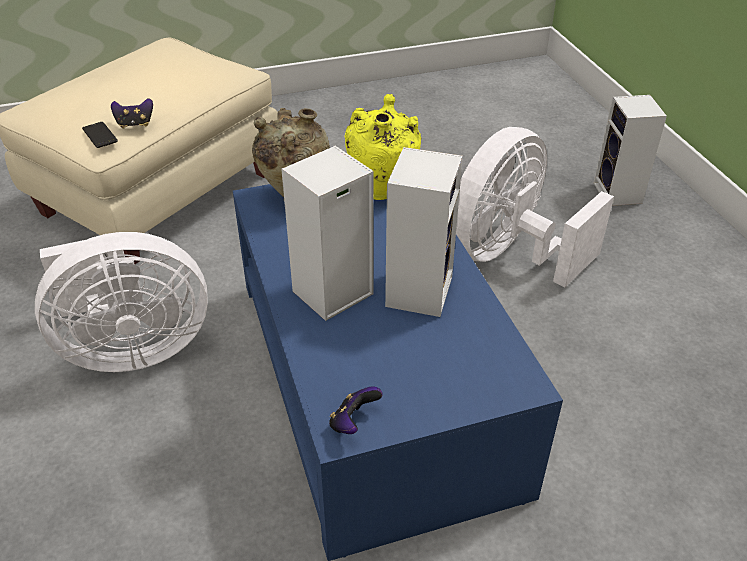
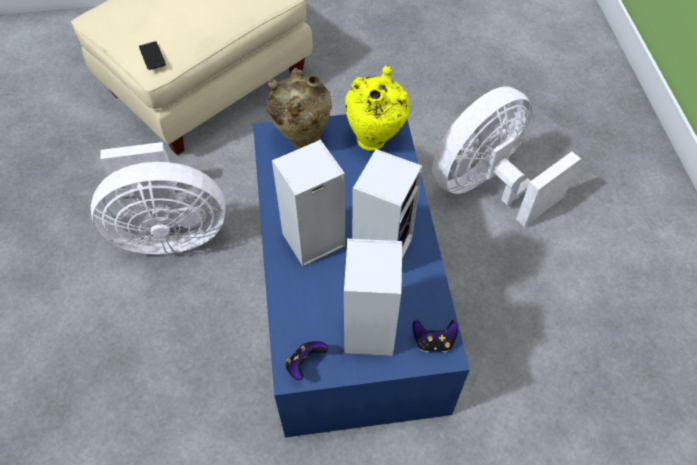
camera: 10 degrees right, 15 degrees up
(135, 124) = (182, 46): game controller -> game controller (433, 341)
(619, 194) = (600, 135): speaker -> speaker (370, 332)

